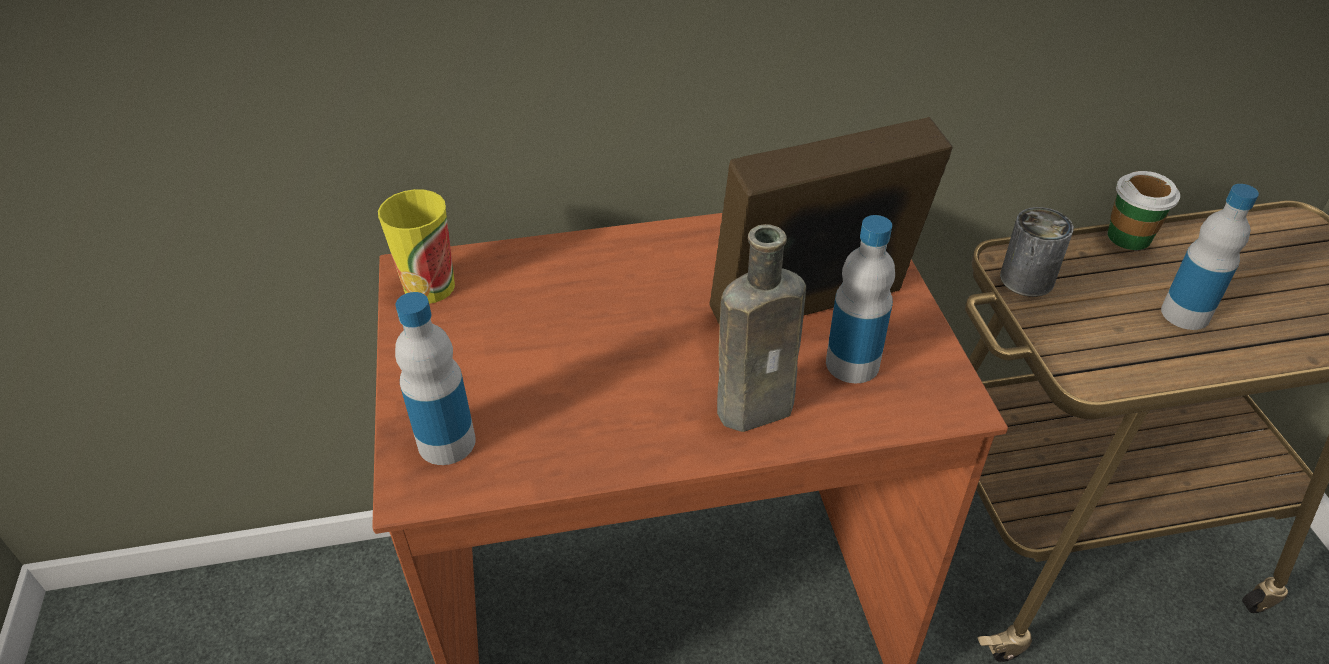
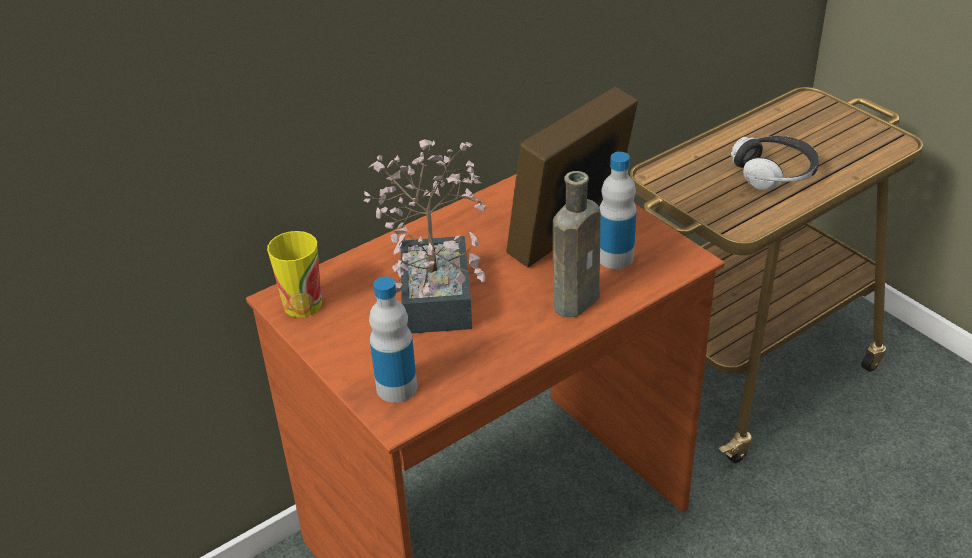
camera: 25 degrees left, 5 degrees down
(595, 324) = (437, 289): none -> potted plant
(1027, 279) = (673, 182): can -> none
(1129, 237) = (718, 138): cup -> none
(1185, 314) = (774, 174): bottle -> headphones

